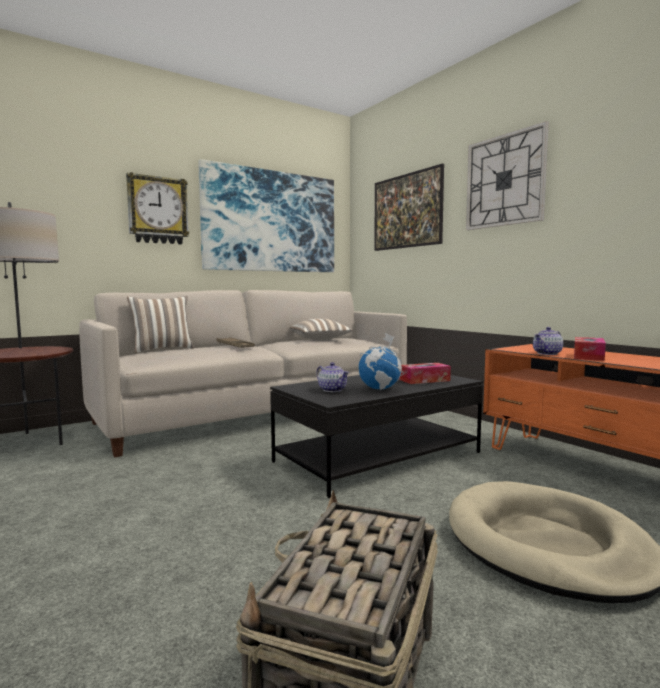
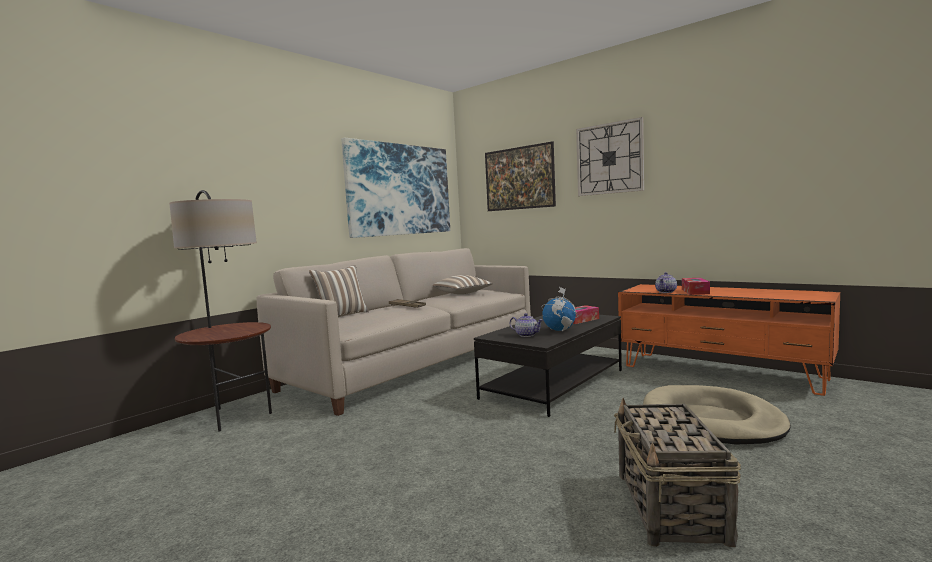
camera: 15 degrees left, 0 degrees up
(157, 210) = (311, 186): wall clock -> none

